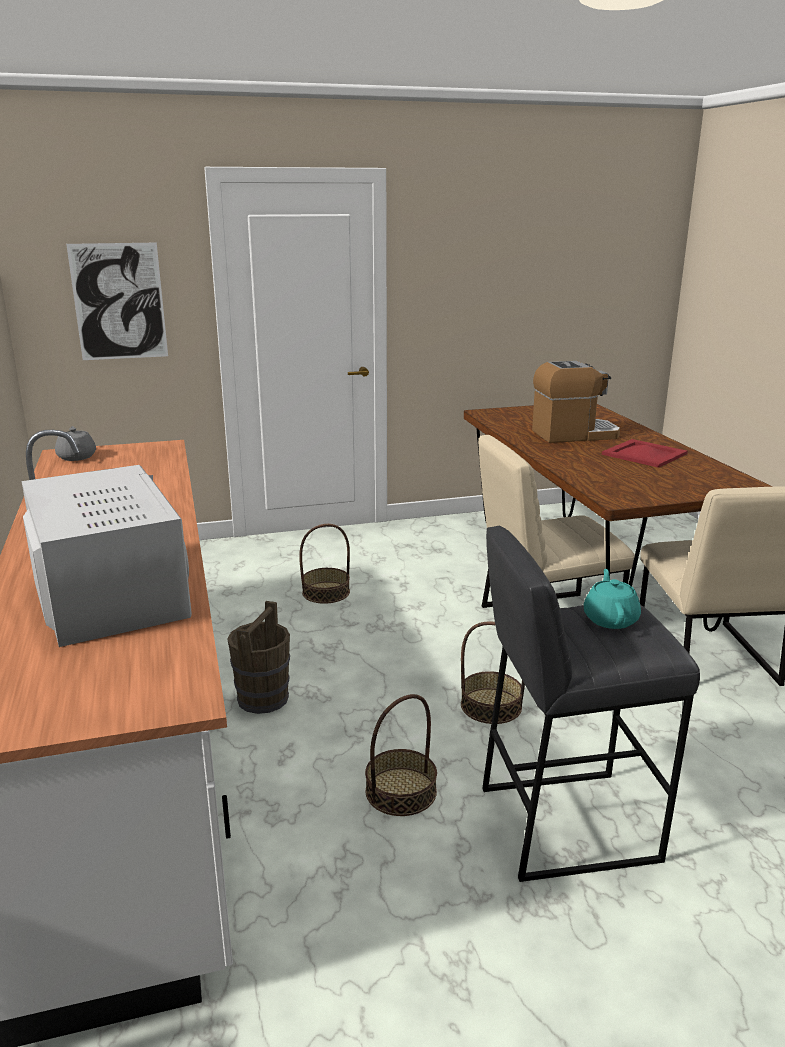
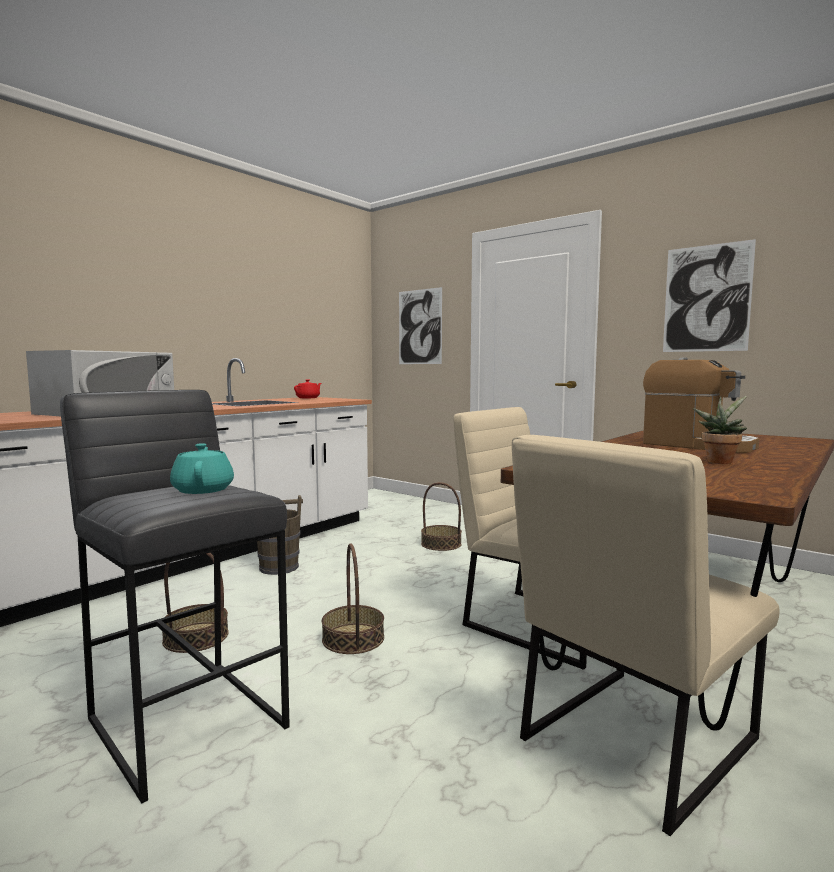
camera: 55 degrees right, 15 degrees down
(77, 457) = (308, 398): grey teapot -> red teapot
(490, 278) = (706, 298): none -> picture
(610, 619) = (203, 489): turquoise teapot -> turquoise teapot turned 75 degrees counterclockwise
(644, 454) = (719, 461): red tray -> potted plant

